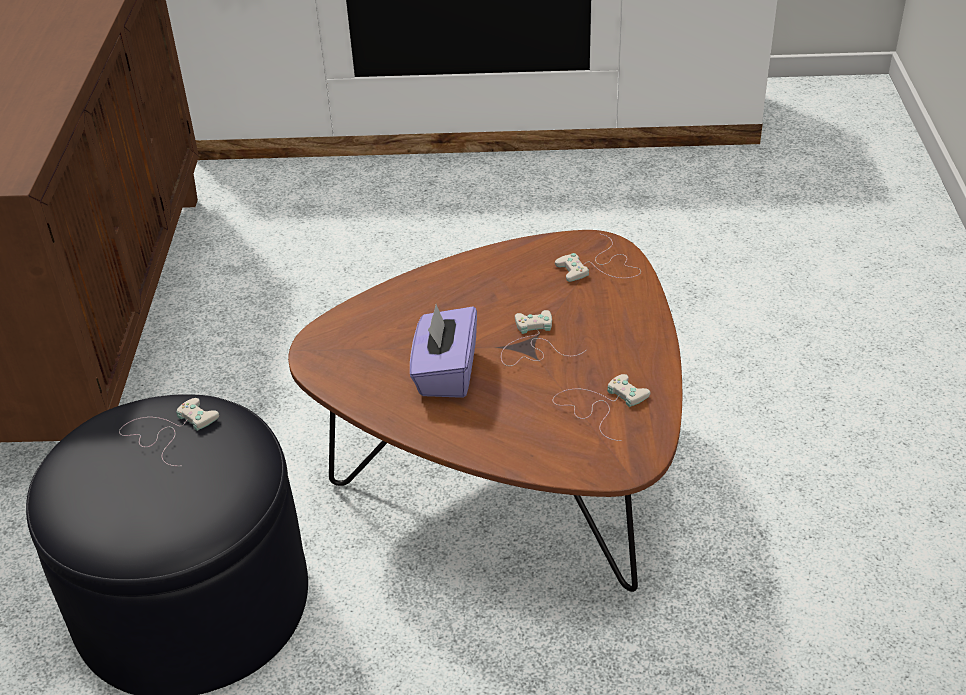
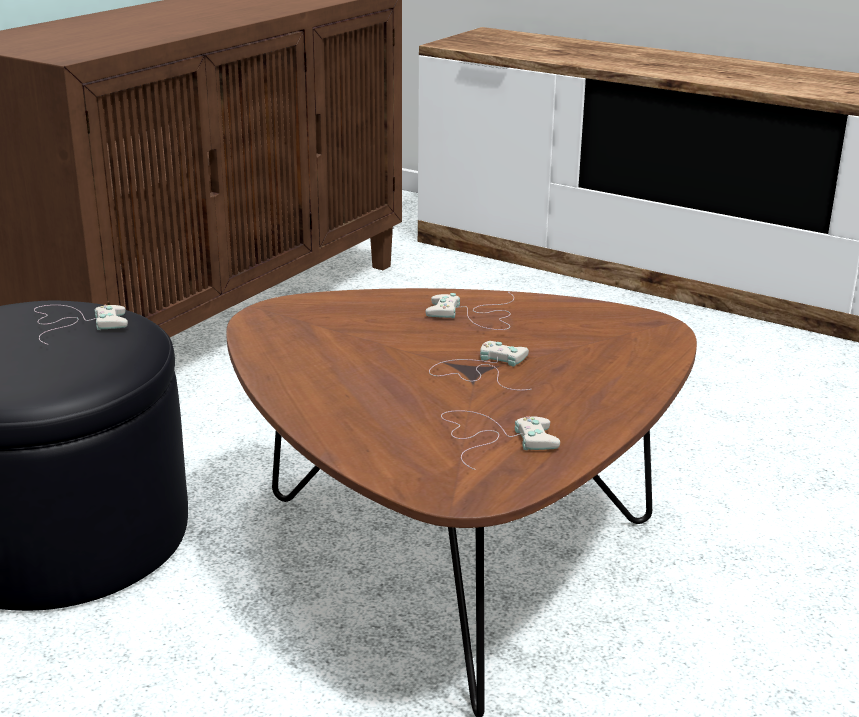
camera: 30 degrees right, 15 degrees down
(445, 373) = (365, 363): purple tissue box -> none
(600, 267) = (632, 338): white game controller -> white game controller (476, 316)

